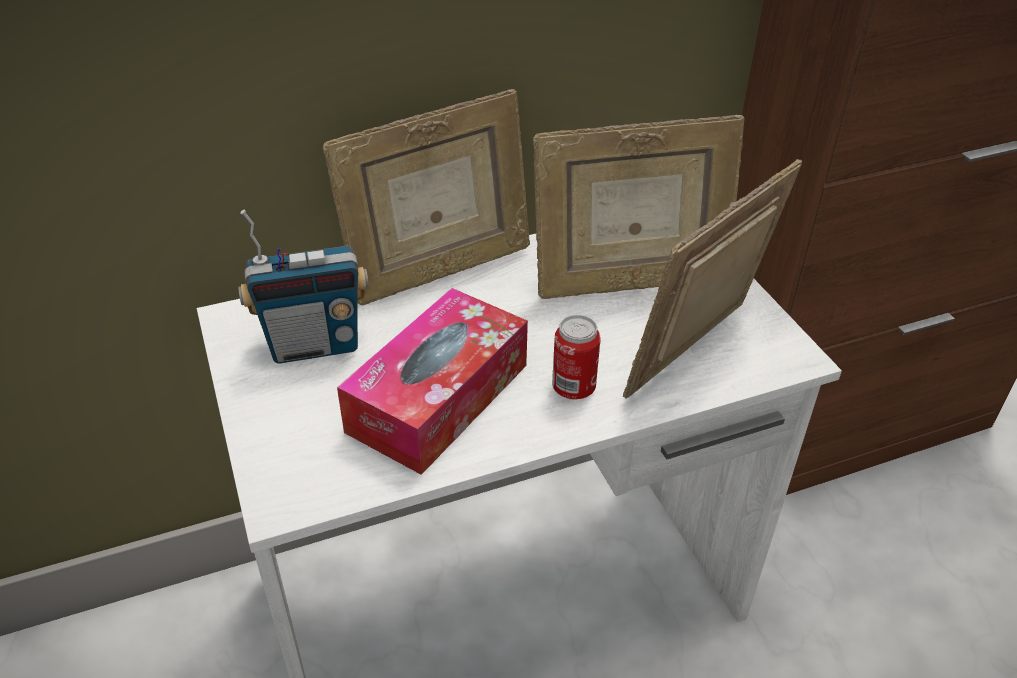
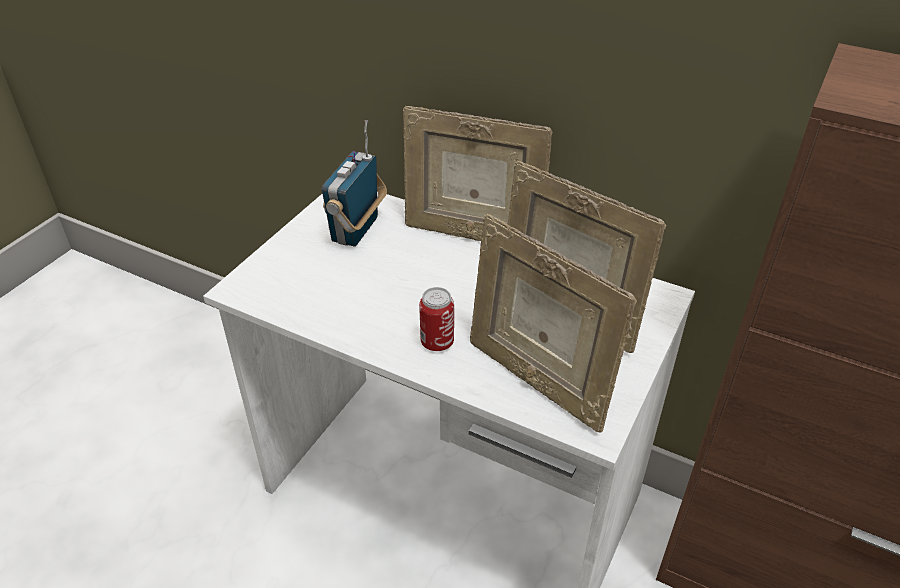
camera: 50 degrees right, 0 degrees up
(314, 345) = (356, 230): radio -> radio turned 75 degrees clockwise
(438, 398) = (367, 295): tissue box -> none
(697, 354) = (536, 380): picture frame -> picture frame turned 135 degrees counterclockwise

